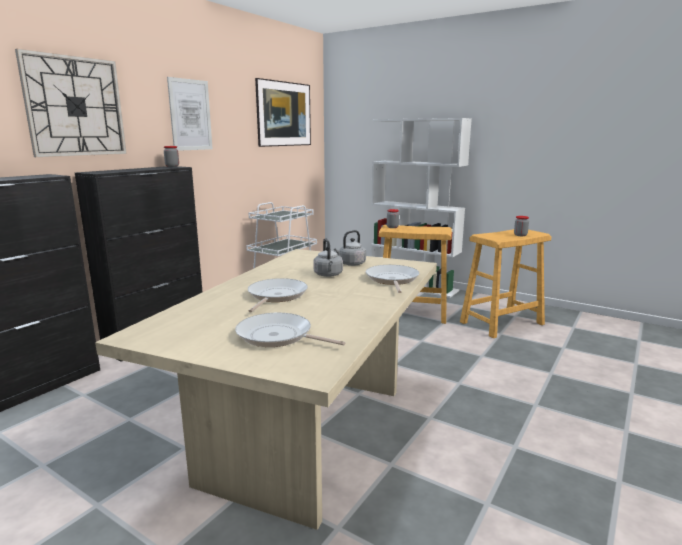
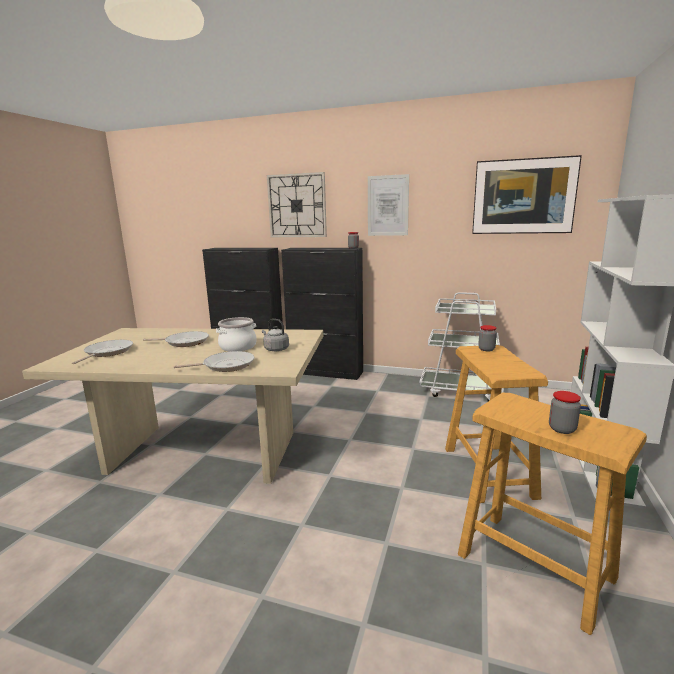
camera: 75 degrees right, 0 degrees up
(328, 275) = (238, 347): grey kettle -> cooking pot

